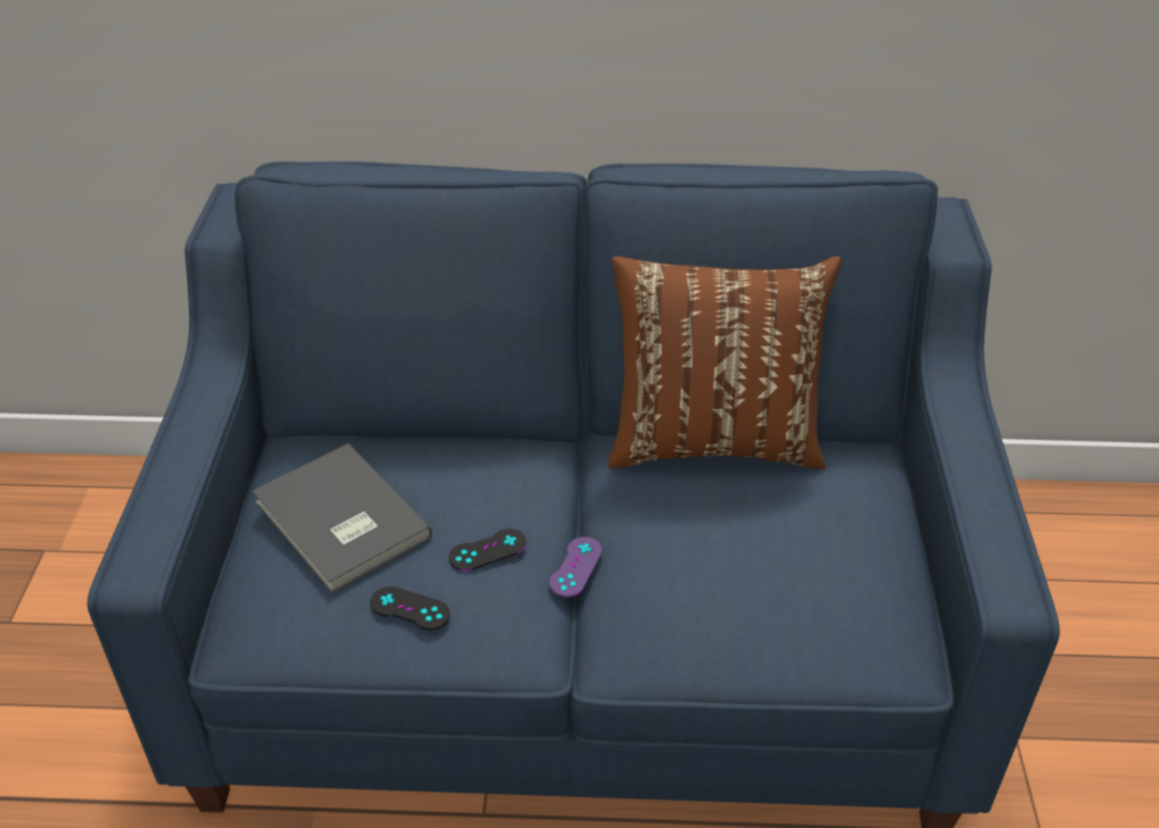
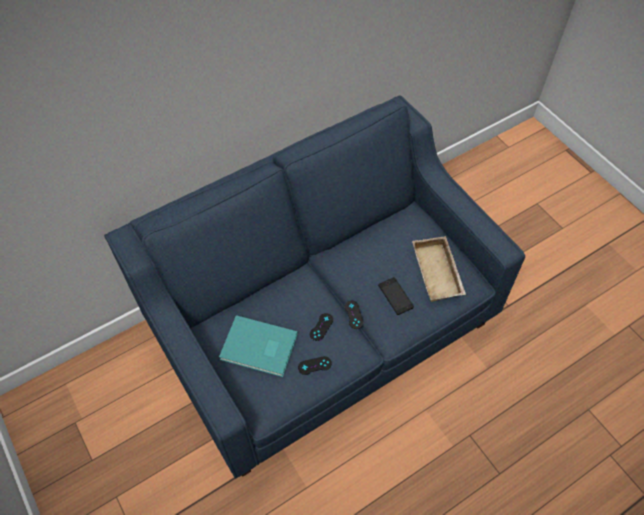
camera: 35 degrees left, 15 degrees up
(339, 523) = (259, 348): grey book -> turquoise book
(575, 567) = (353, 314): purple game controller -> black game controller
(691, 577) = (395, 296): none -> phone
(713, 440) = (359, 236): brown pillow -> none
(830, 584) = (439, 272): none -> beige tray

